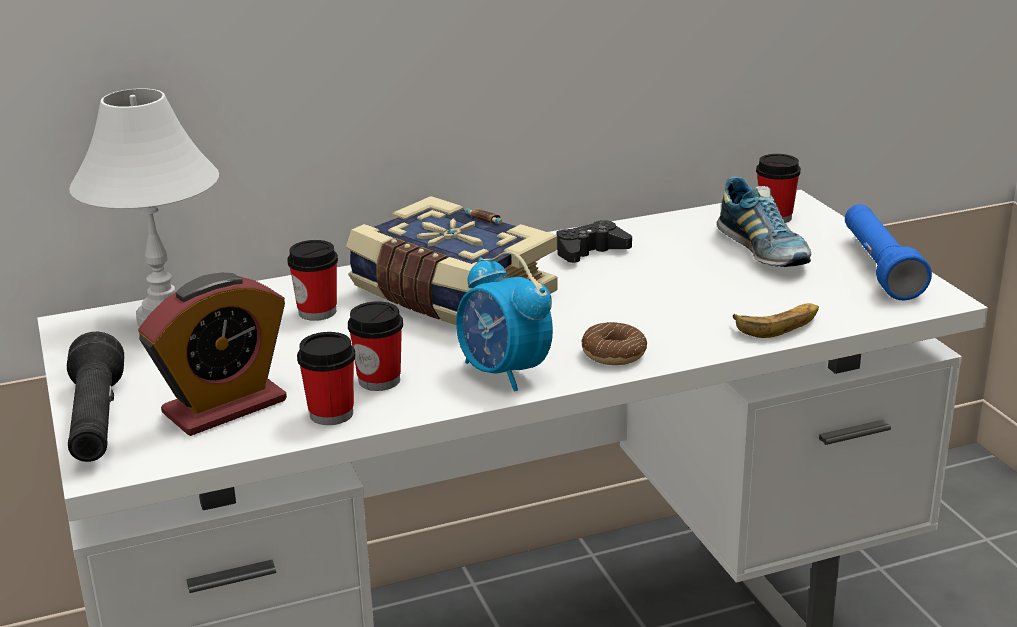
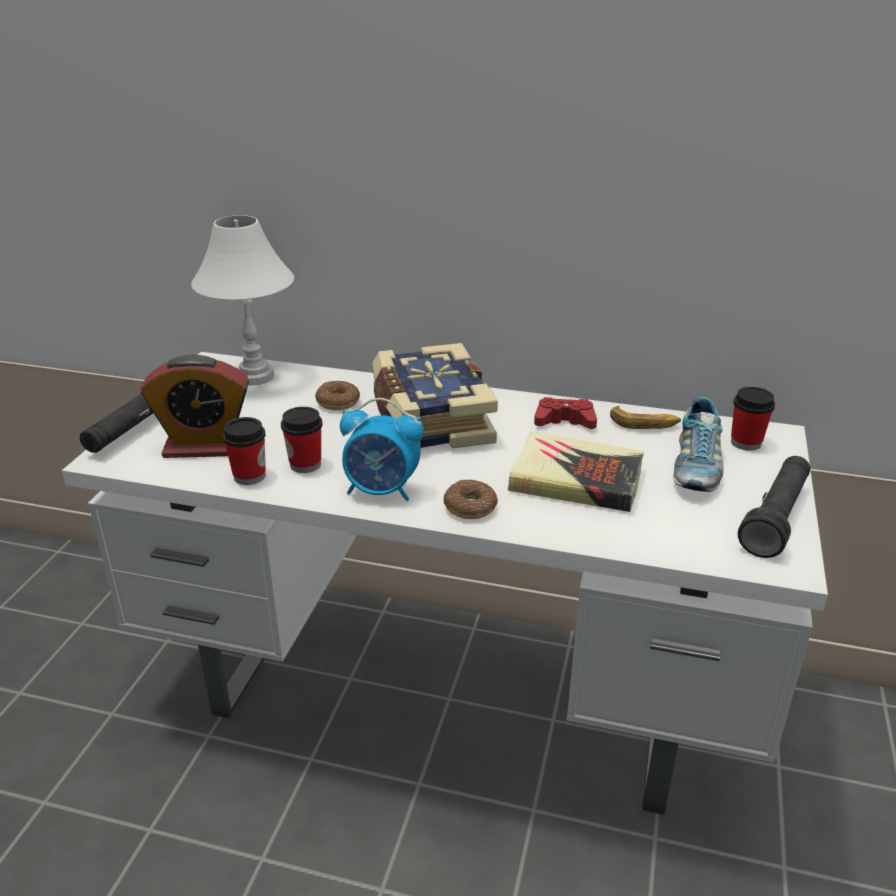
camera: 35 degrees right, 5 degrees up
(317, 312) = (338, 402): cup -> donut
(504, 373) = (382, 491): alarm clock -> alarm clock turned 75 degrees counterclockwise
(590, 251) = (564, 421): black game controller -> red game controller
(676, 297) = (576, 480): none -> book
(779, 325) = (620, 535): banana -> banana (644, 423)
(879, 267) = (775, 518): blue flashlight -> black flashlight

